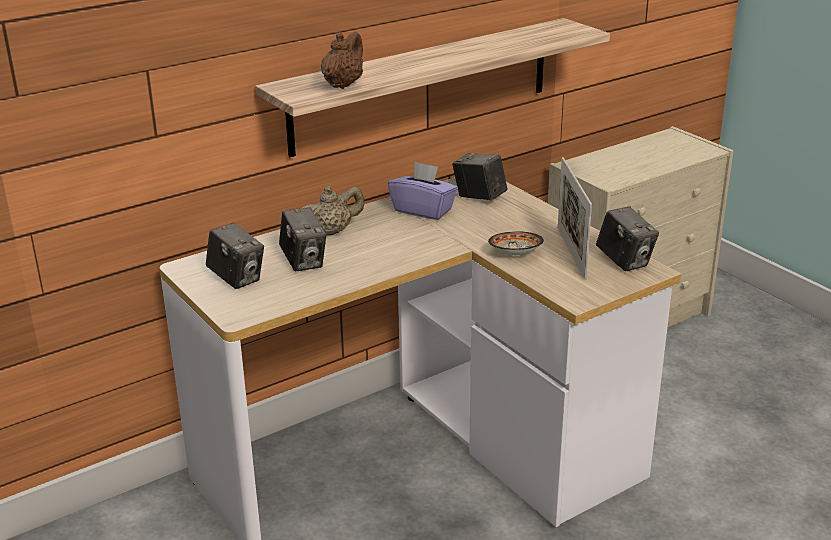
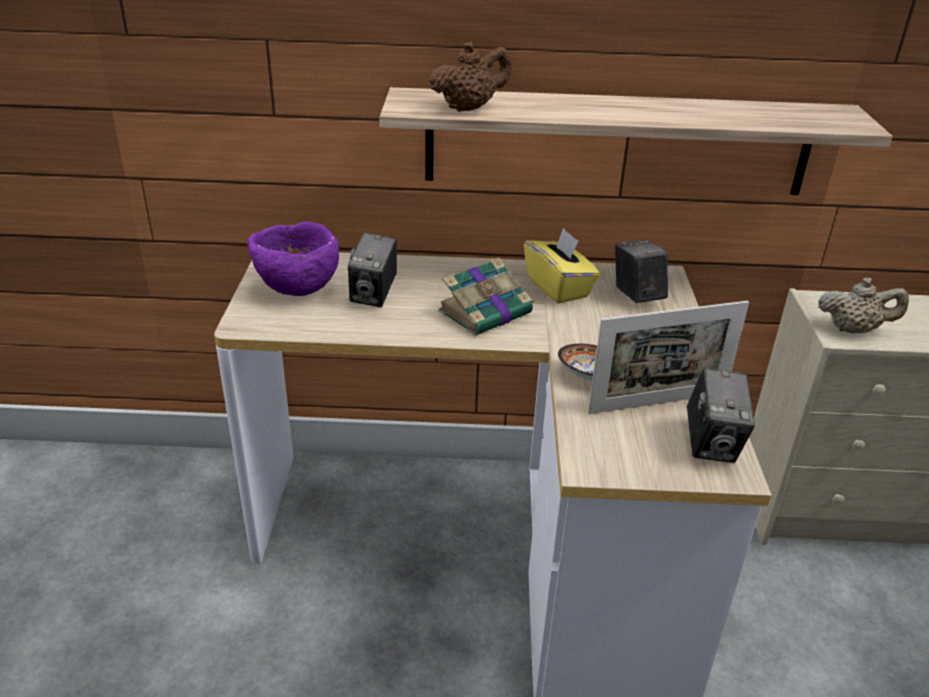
camera: 35 degrees right, 5 degrees up
(237, 279) = (296, 288): camera -> purple bowl
(332, 232) = (440, 275): beige teapot -> beige teapot (853, 329)
(398, 242) = (487, 312): none -> book
(423, 210) = (558, 287): purple tissue box -> yellow tissue box
(571, 253) = (658, 403): picture frame -> picture frame turned 135 degrees counterclockwise

